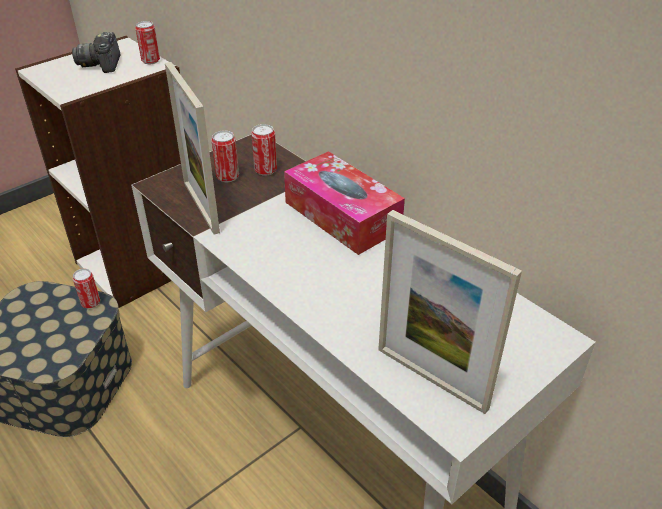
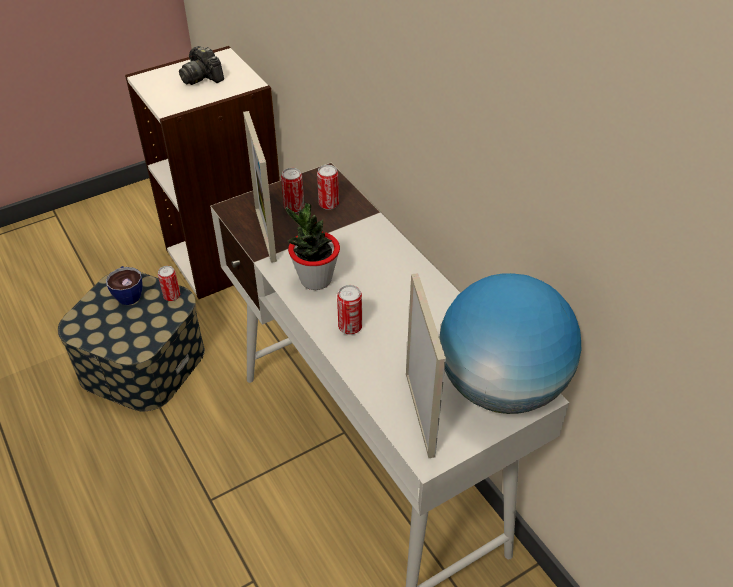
camera: 10 degrees right, 5 degrees up
(40, 306) = (128, 293): none -> cup
(102, 64) = (202, 77): camera -> camera turned 45 degrees counterclockwise
(151, 61) = (246, 77): can -> can (350, 327)
(269, 246) = (315, 279): none -> potted plant
(342, 216) = (385, 257): tissue box -> none
(431, 378) = (419, 414): picture frame -> picture frame turned 150 degrees counterclockwise
(514, 335) = (501, 387): none -> globe

